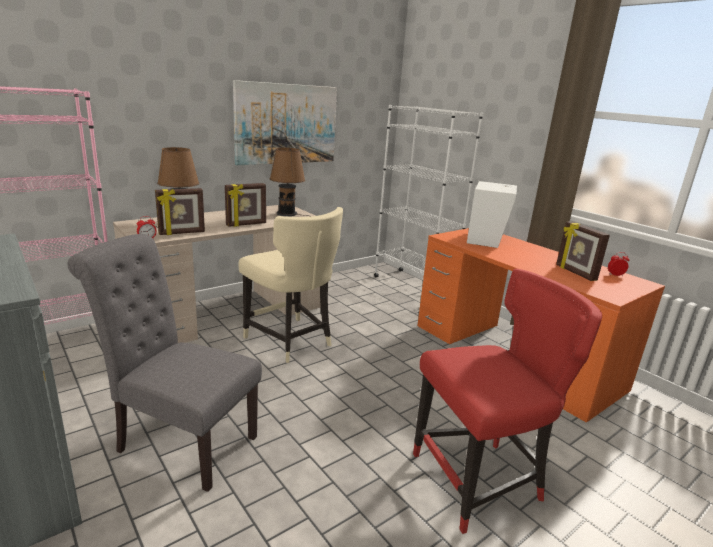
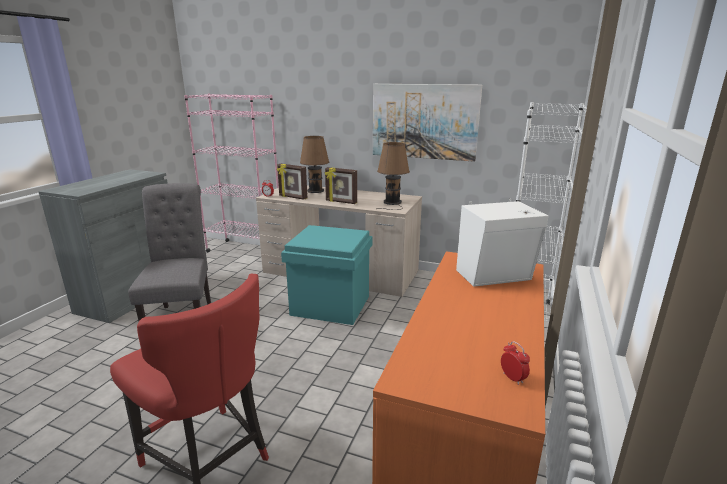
camera: 60 degrees right, 0 degrees up
(290, 341) = (329, 305): beige chair -> turquoise storage box
(575, 273) = (462, 344): picture frame -> none

